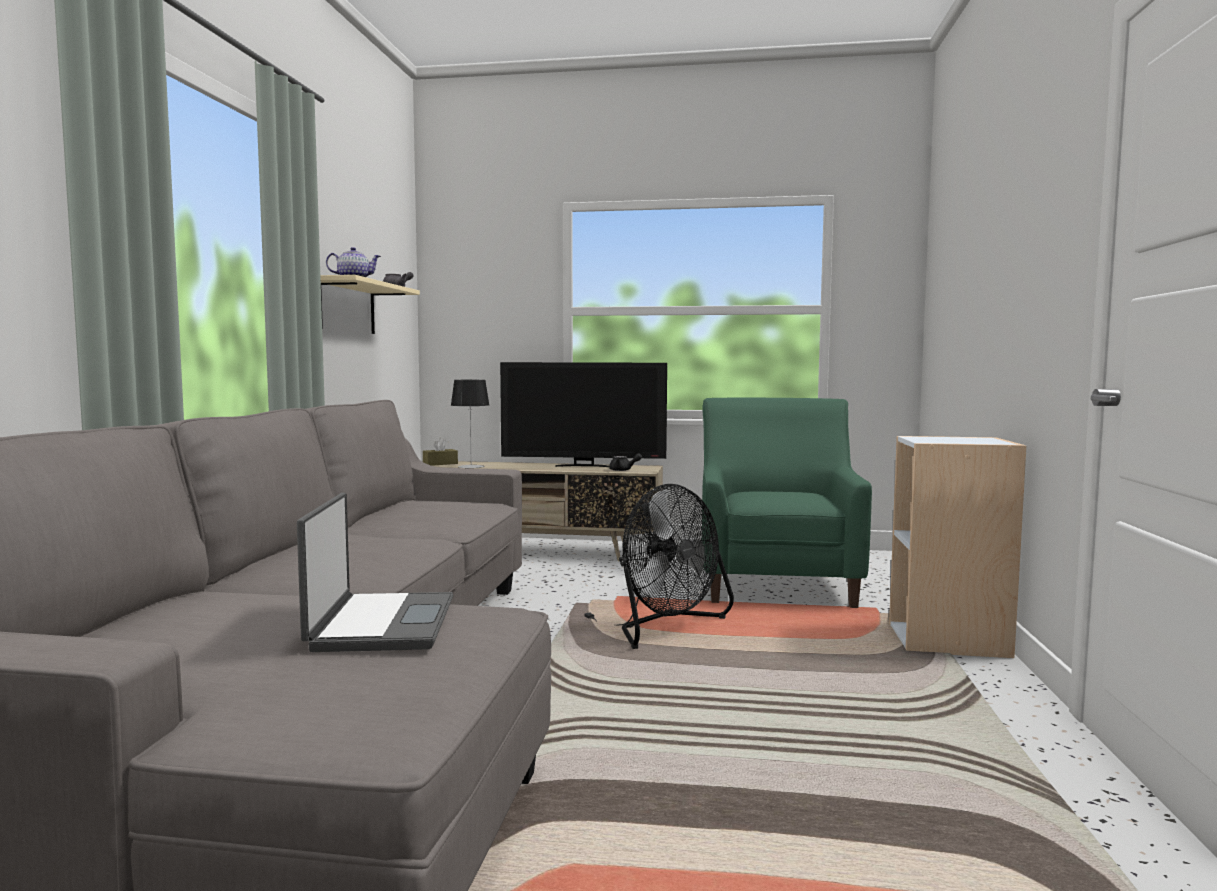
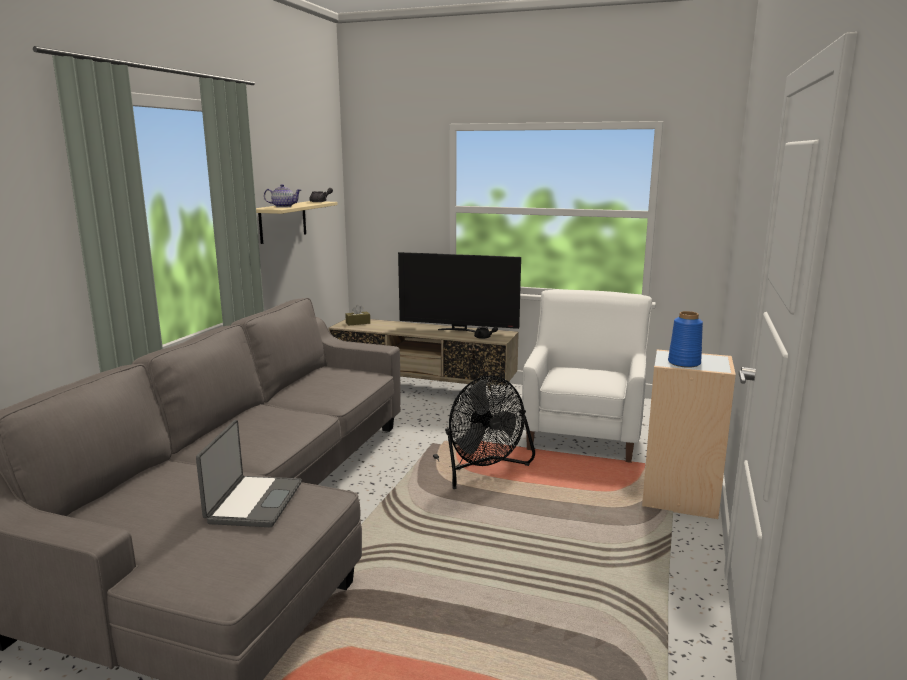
camera: 10 degrees right, 10 degrees up
(471, 466) = (377, 328): table lamp -> none
(775, 583) = (584, 432): green armchair -> white armchair
(948, 441) = (683, 363): none -> blue vase

